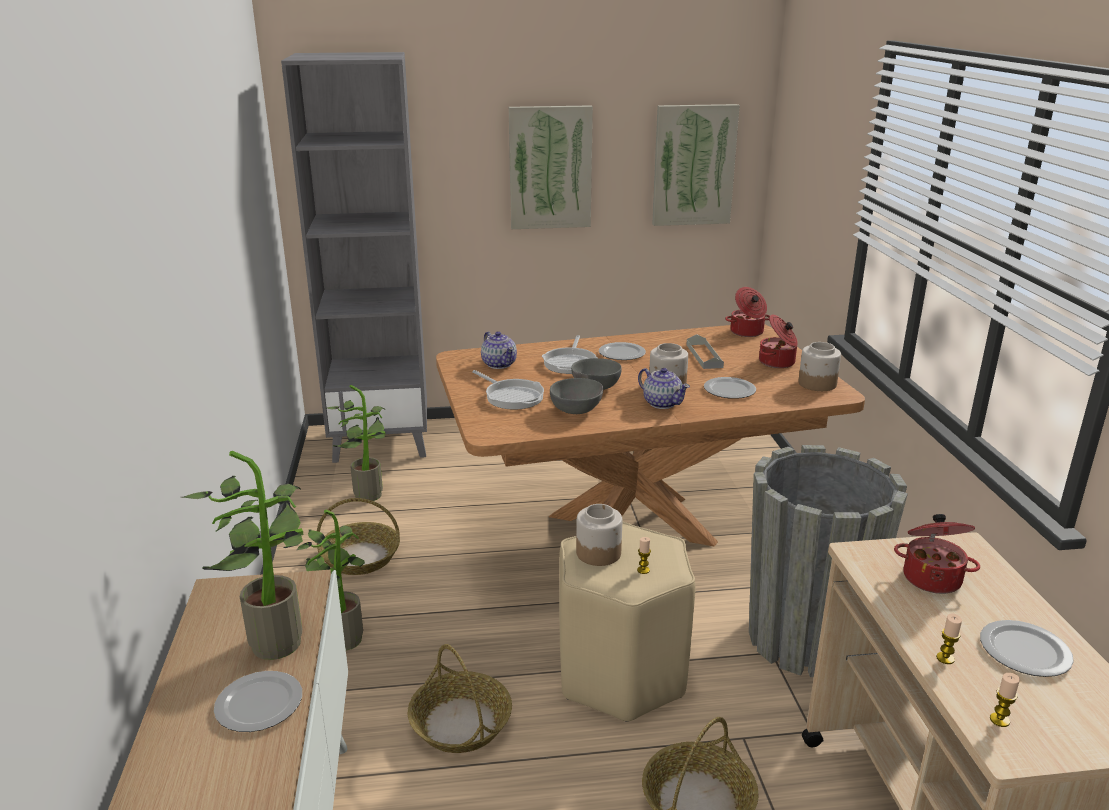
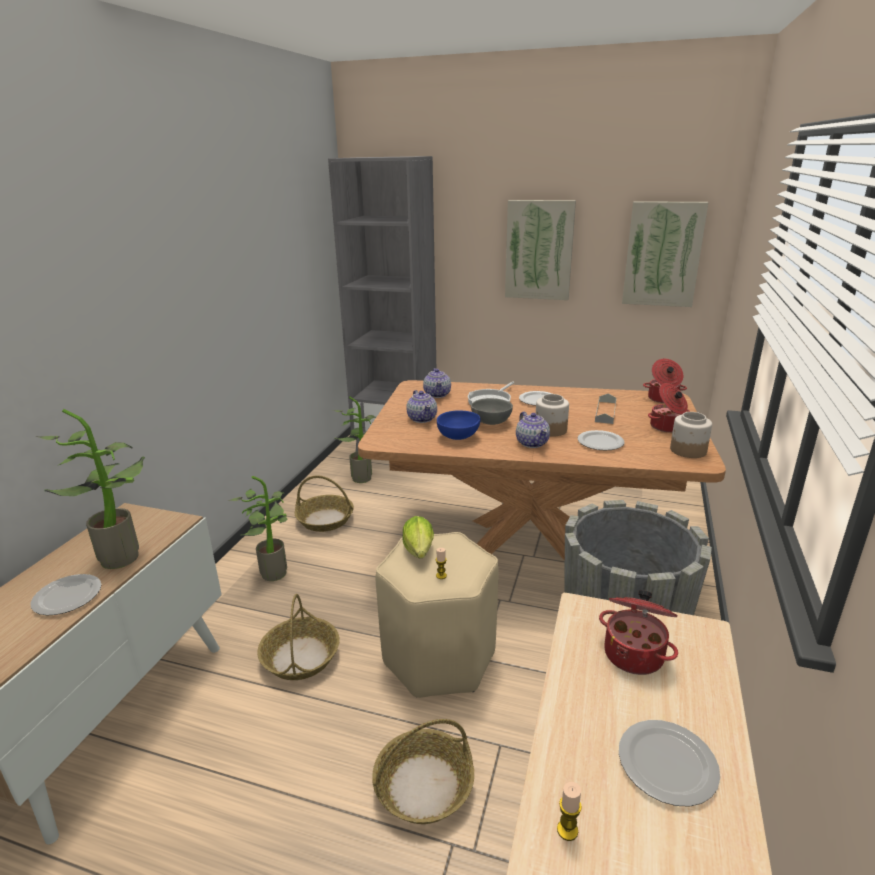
camera: 25 degrees right, 0 degrees up
(512, 396) = (422, 418): frying pan -> teapot
(577, 411) = (459, 437): grey bowl -> blue bowl
(598, 553) = (419, 553): jar -> lettuce
(945, 658) = (571, 740): candle -> none

